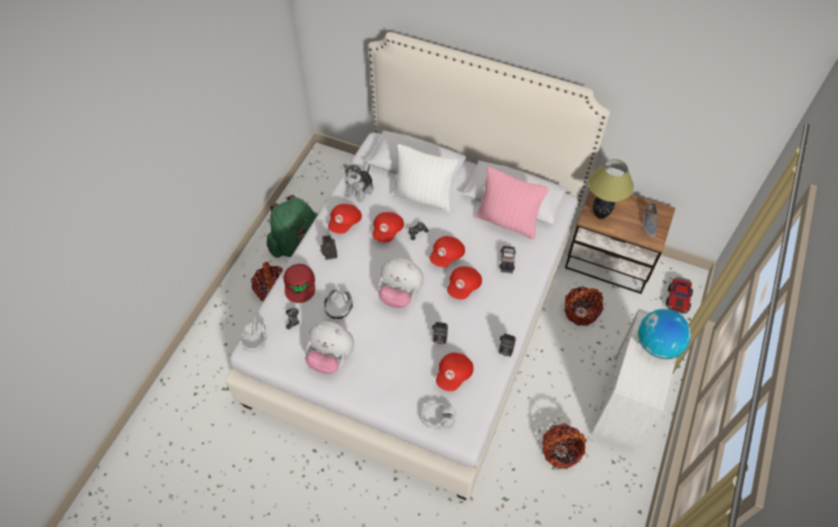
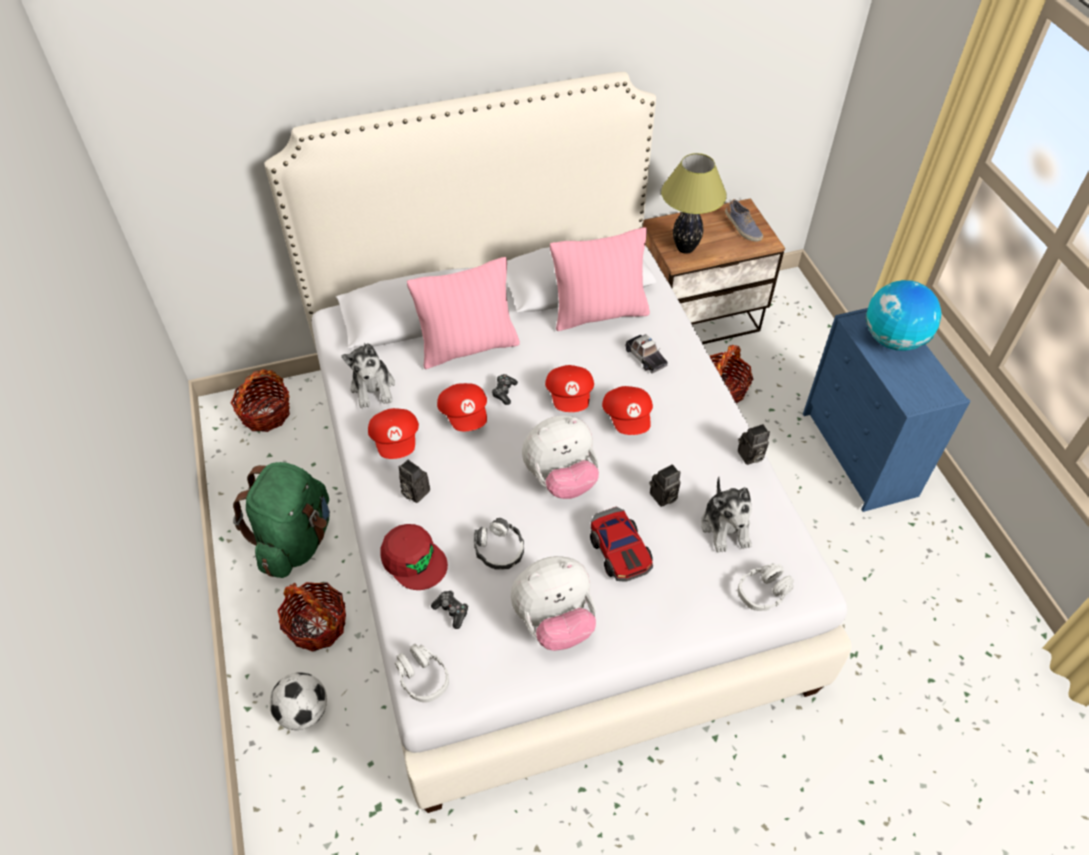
camera: 40 degrees left, 5 degrees down
(235, 324) = (303, 712): none -> football
(423, 197) = (468, 347): white pillow -> pink pillow
(454, 375) = (726, 527): red cap -> plush toy
(560, 451) = (853, 554): basket -> basket (265, 414)
(624, 404) = (860, 455): white dresser -> blue dresser
(678, 298) = (799, 312): toy car -> toy car (620, 551)

